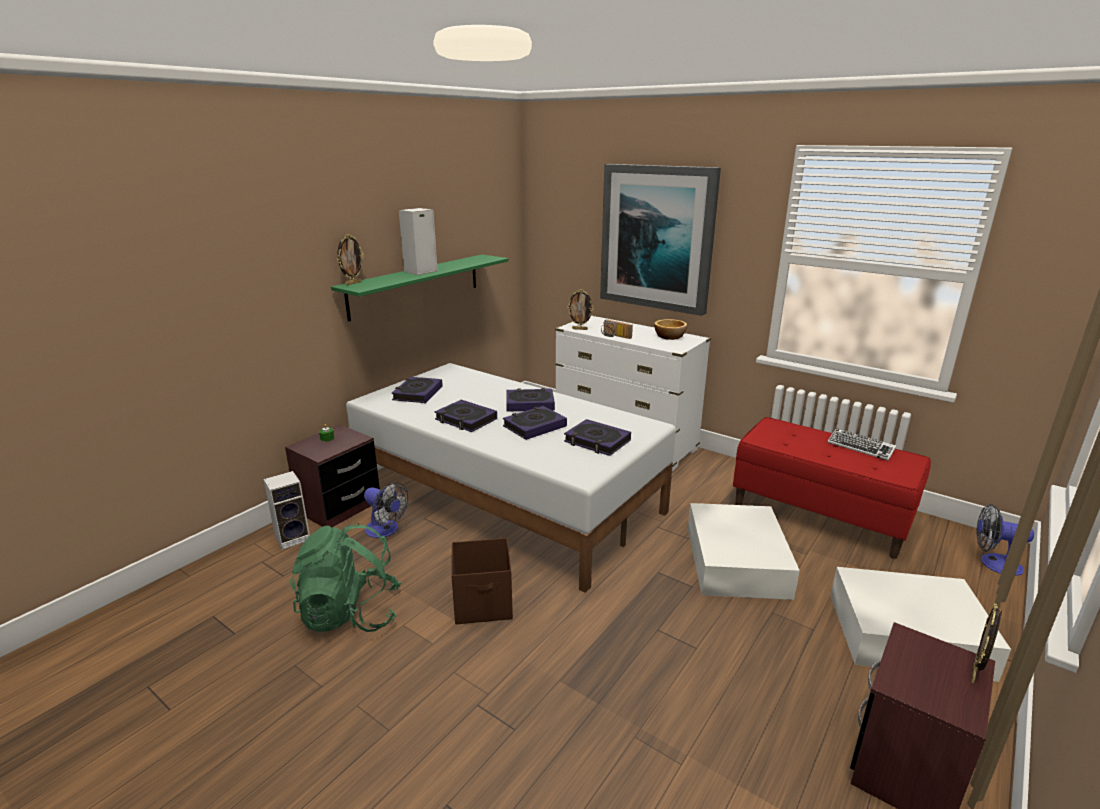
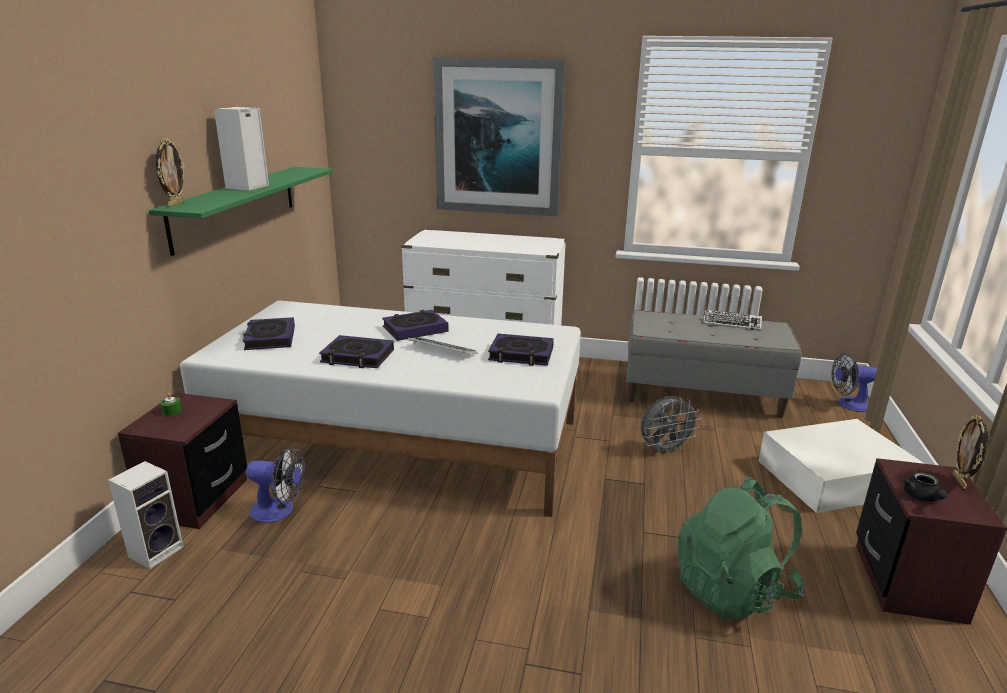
camera: 25 degrees left, 0 degrees up
(350, 614) = (304, 617): green backpack -> green backpack (733, 589)
(484, 604) = (456, 558): brown storage box -> none
(534, 426) = (442, 351): book -> keyboard
(580, 329) = (429, 243): picture frame -> none
(615, 336) = (473, 246): radio -> none
(670, 336) = (528, 241): bowl -> none
(737, 560) = (664, 450): white storage box -> grey fan
(820, 515) = (702, 394): red bench -> grey bench
(907, 676) = (922, 498): none -> black teapot

